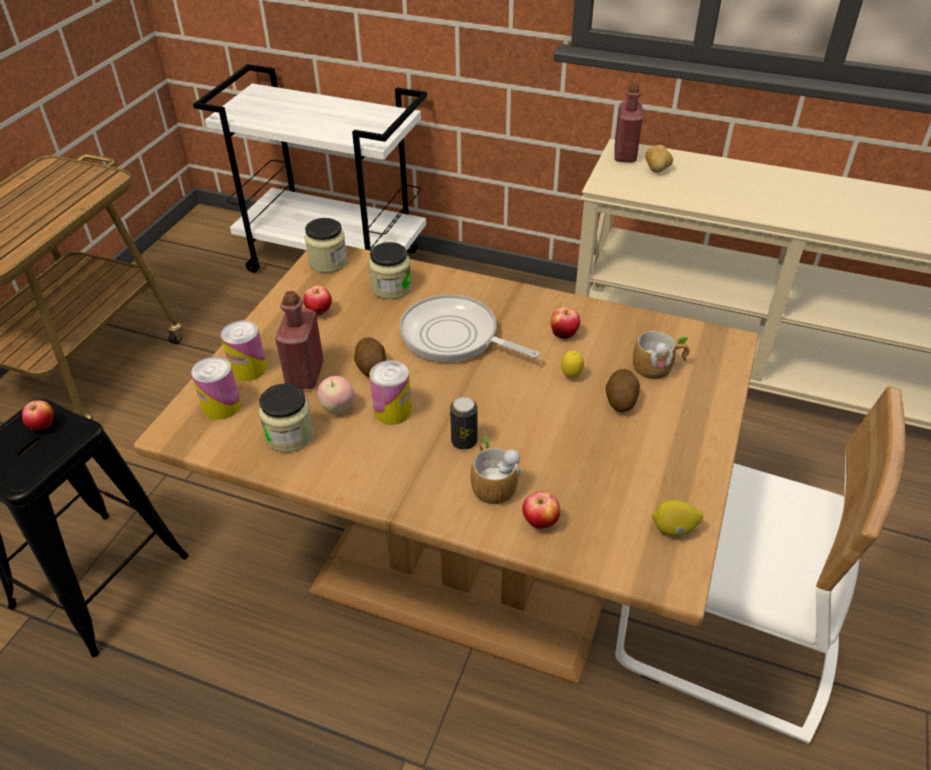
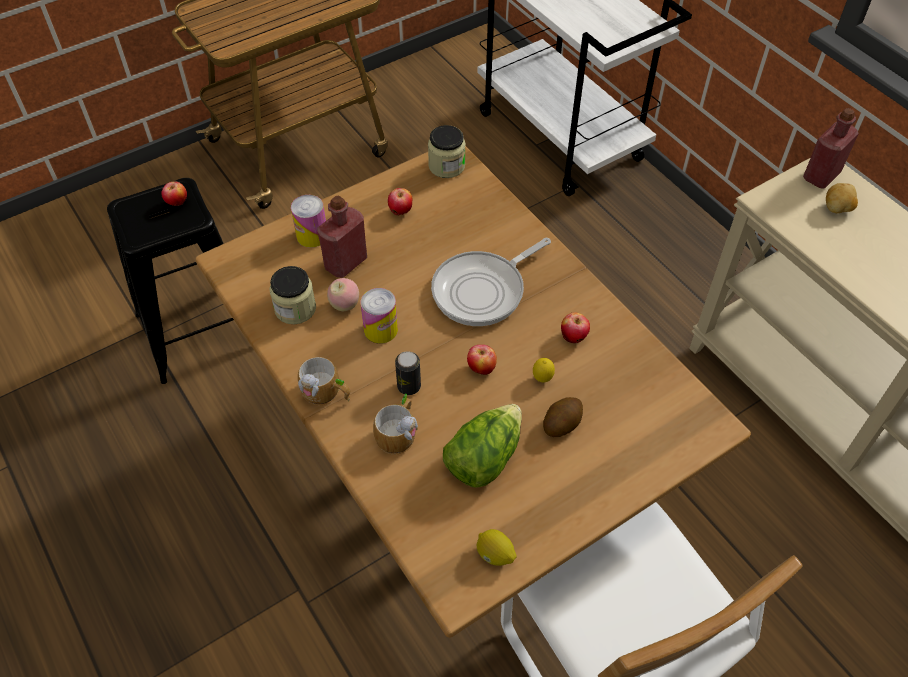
camera: 35 degrees right, 10 degrees up
(222, 406) = (270, 258): can -> none
(371, 367) = (397, 283): potato -> none
(391, 287) = (474, 217): jar -> none
(454, 337) = (483, 290): frying pan -> frying pan turned 105 degrees counterclockwise
(540, 523) = (402, 485): apple -> apple (481, 369)
(585, 460) = (483, 457): none -> lettuce
(659, 367) = (624, 413): mug -> mug (326, 393)

